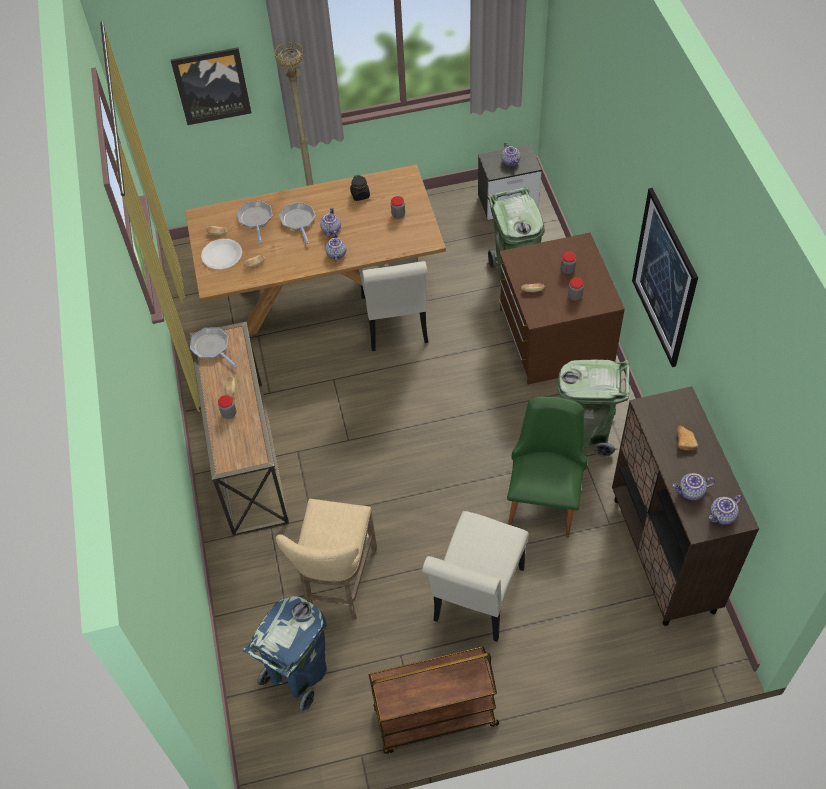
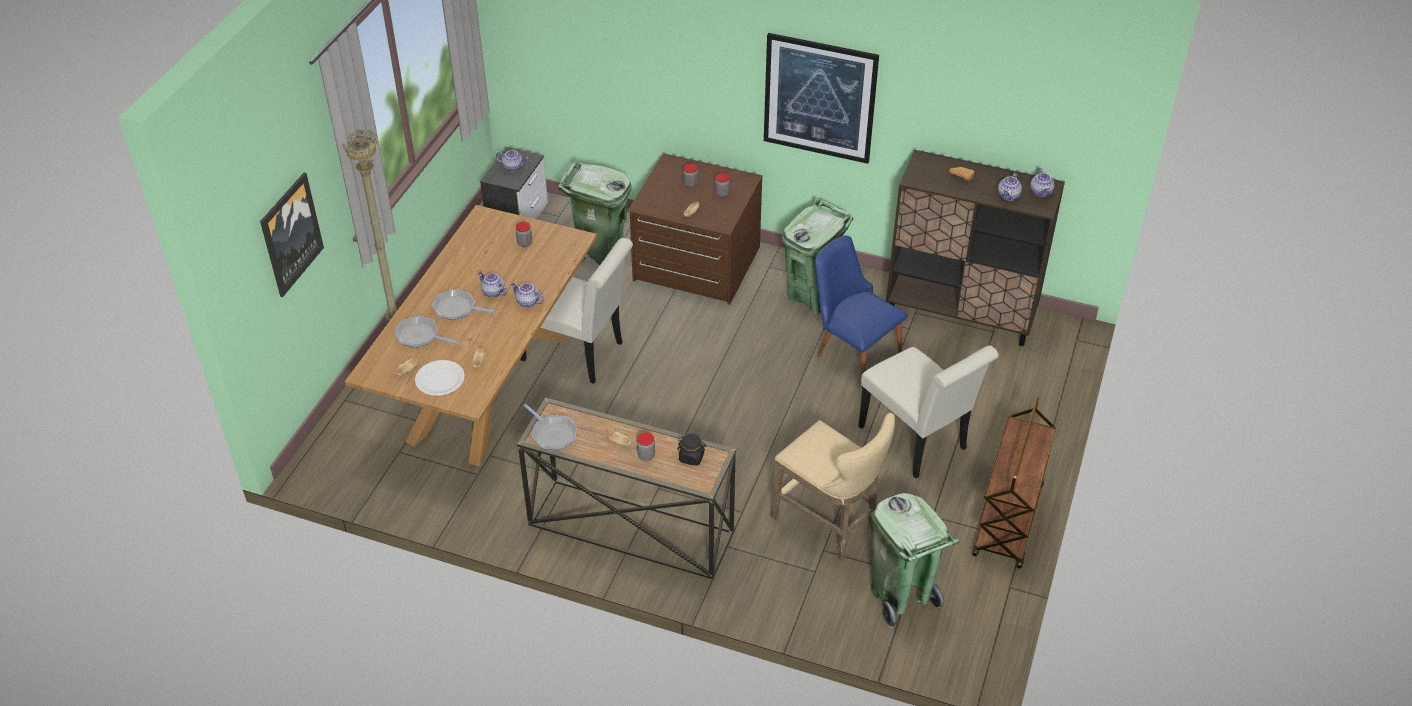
camera: 60 degrees left, 10 degrees down
(212, 347) = (553, 434): frying pan -> frying pan turned 120 degrees counterclockwise
(298, 675) = (901, 596): blue trash can -> green trash can
(360, 195) = (472, 255): black jar -> black jar (691, 457)
(544, 498) = (852, 352): green chair -> blue chair

